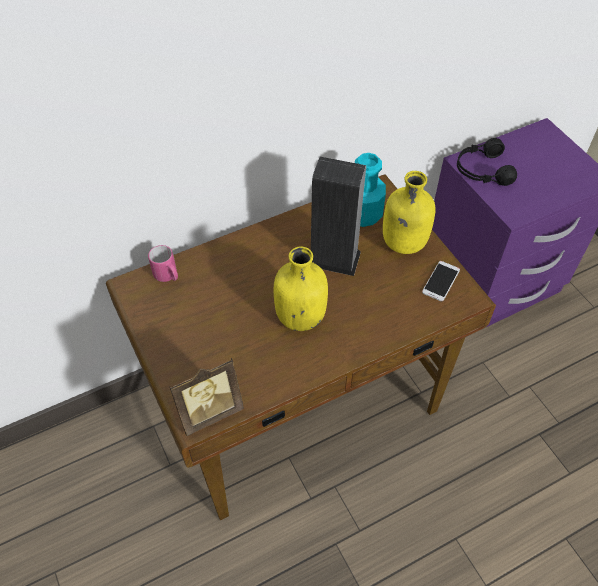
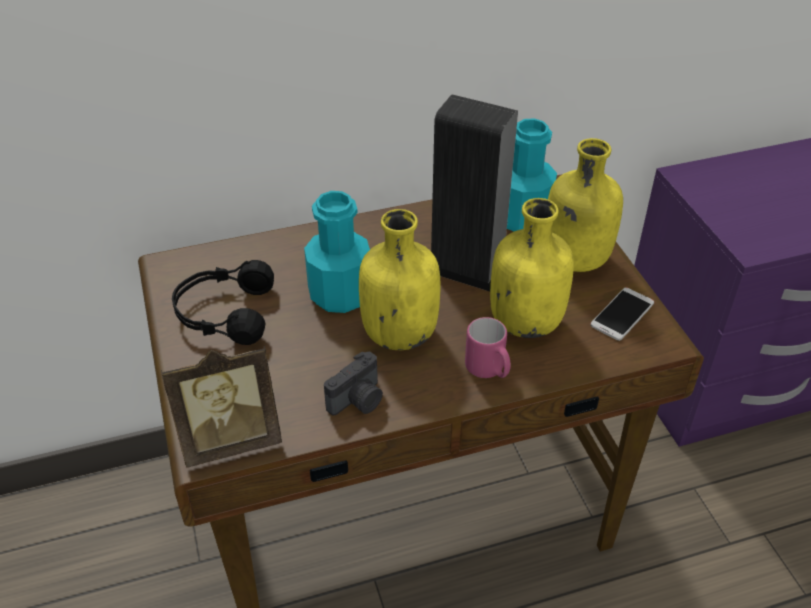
camera: 10 degrees right, 10 degrees down
(168, 276) = (224, 261): pink mug -> pink mug (488, 370)
(254, 291) = (340, 294): none -> turquoise bottle
(285, 370) = (358, 401): none -> camera
(380, 295) = (526, 321): none -> yellow bottle
(481, 170) = (710, 189): black headphones -> black headphones (224, 314)

